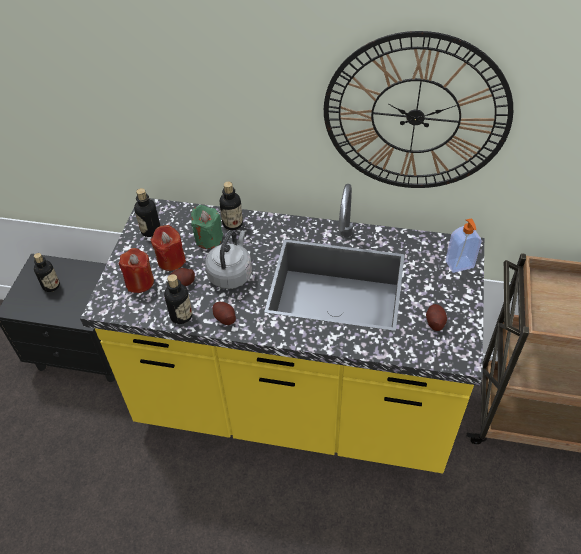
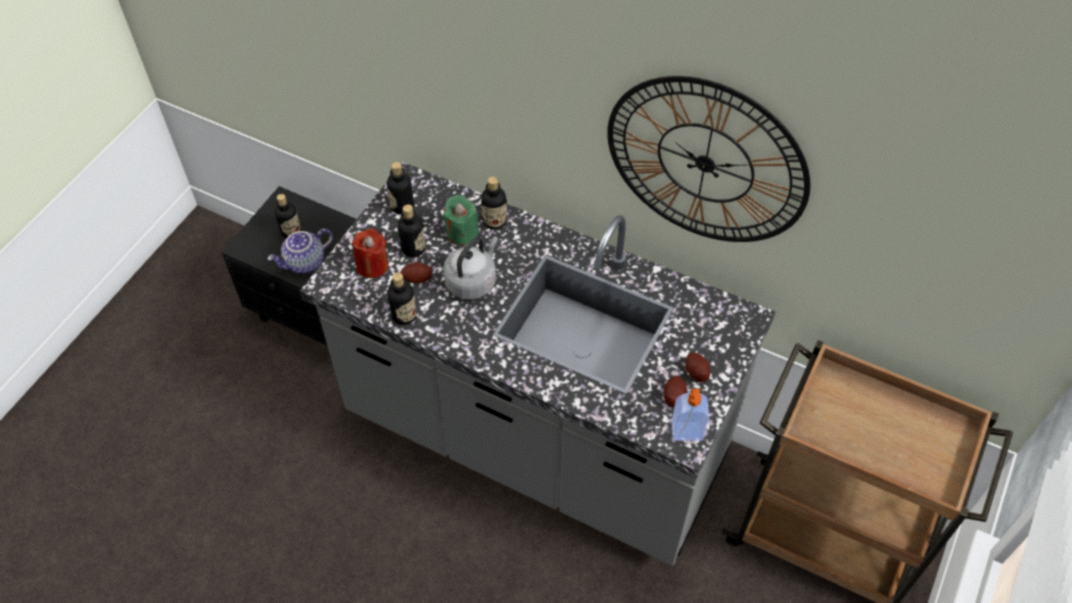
camera: 15 degrees right, 5 degrees up
(70, 307) = (305, 263): none -> teapot
(171, 260) = (413, 248): red candle -> bottle
(224, 318) = (448, 330): potato -> potato (696, 372)
(295, 405) = (536, 440): yellow counter -> grey counter
(460, 265) = (731, 337): soap dispenser -> soap dispenser (687, 432)

